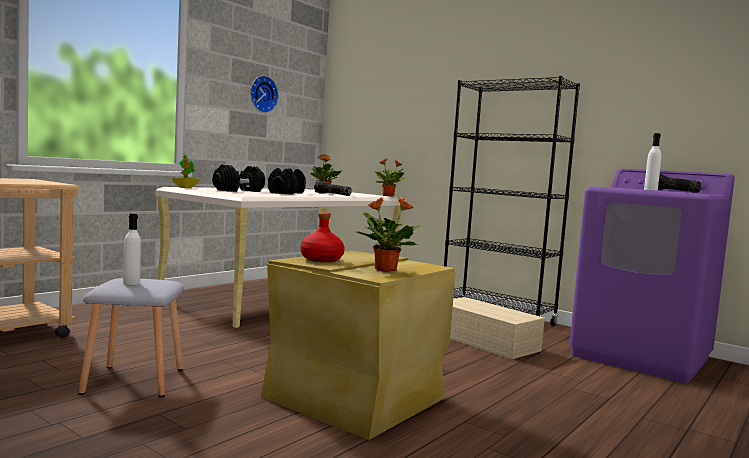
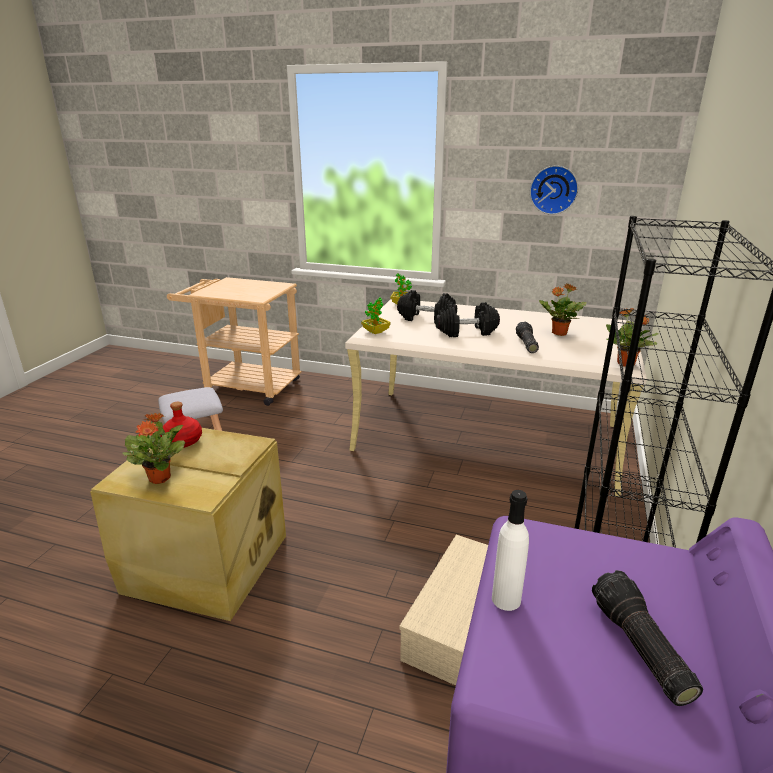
camera: 70 degrees right, 20 degrees up
(131, 283) = (183, 397): white bottle -> none
(243, 194) = (375, 332): none -> potted plant

